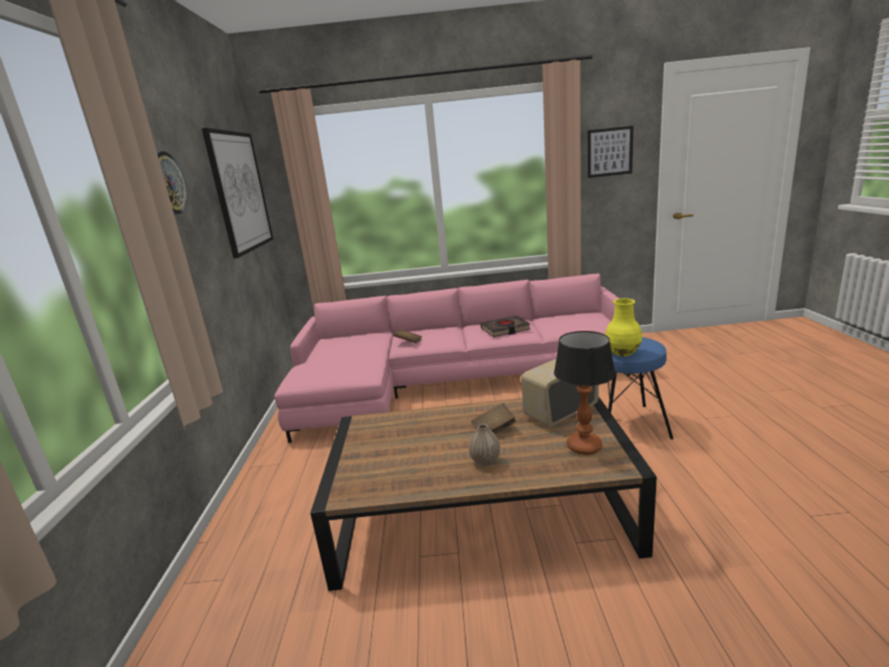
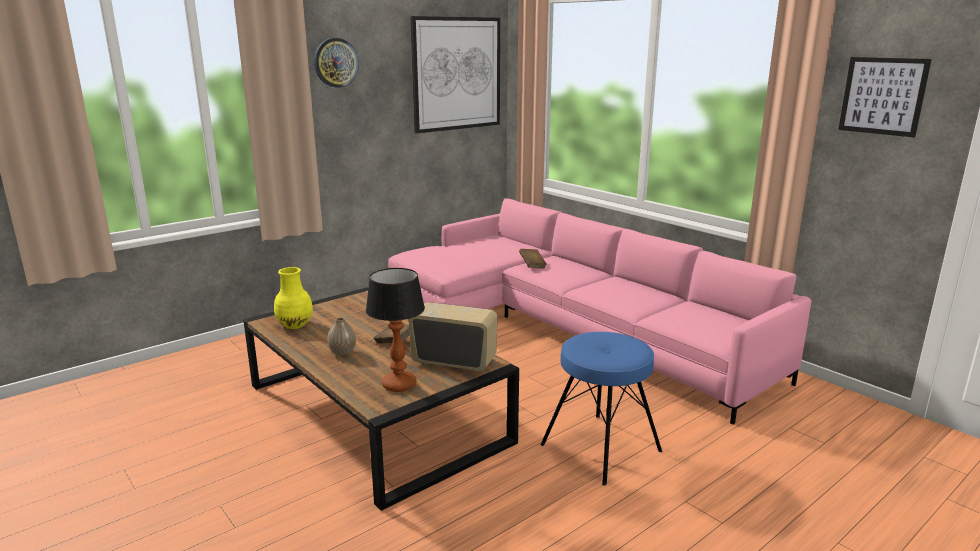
camera: 50 degrees right, 0 degrees up
(505, 329) = (625, 294): black book -> none
(623, 352) = (581, 348): yellow vase -> yellow vase (295, 325)

